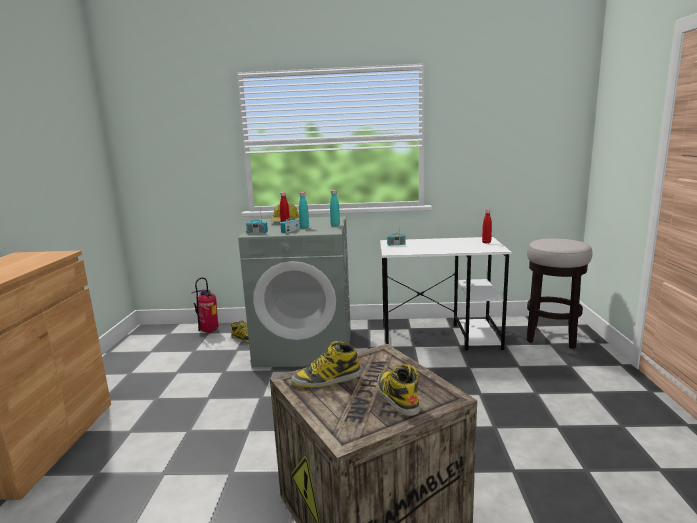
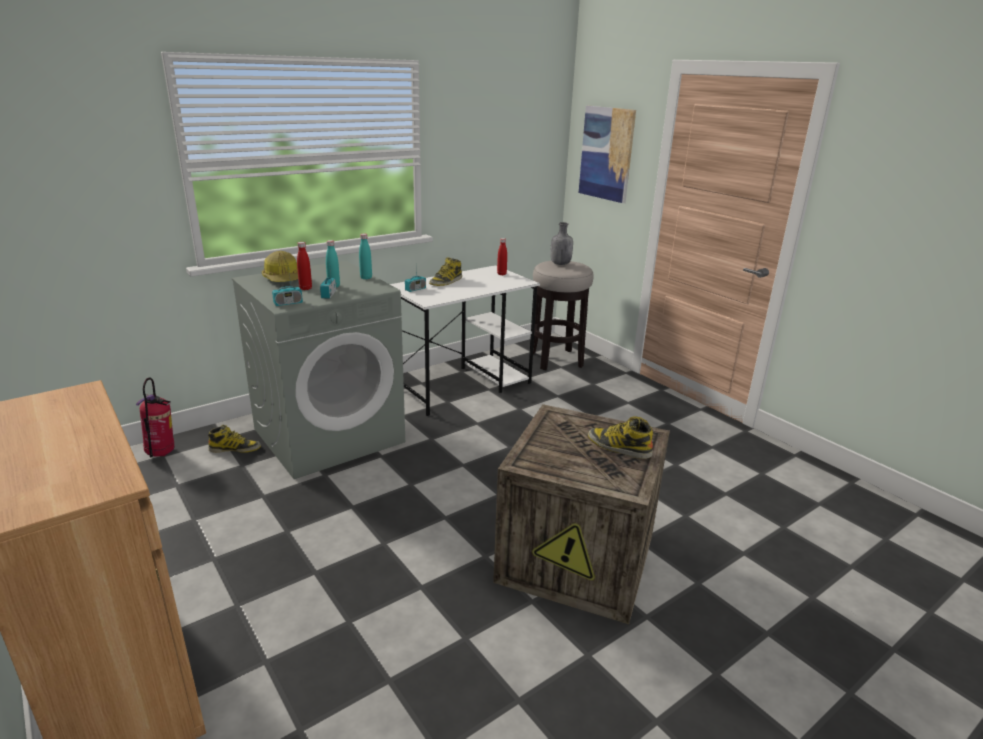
camera: 40 degrees left, 10 degrees up
(326, 379) = (547, 452): boot -> boot (446, 281)
(557, 240) = (560, 264): none -> grey bottle
(619, 133) = (606, 153): none -> picture

